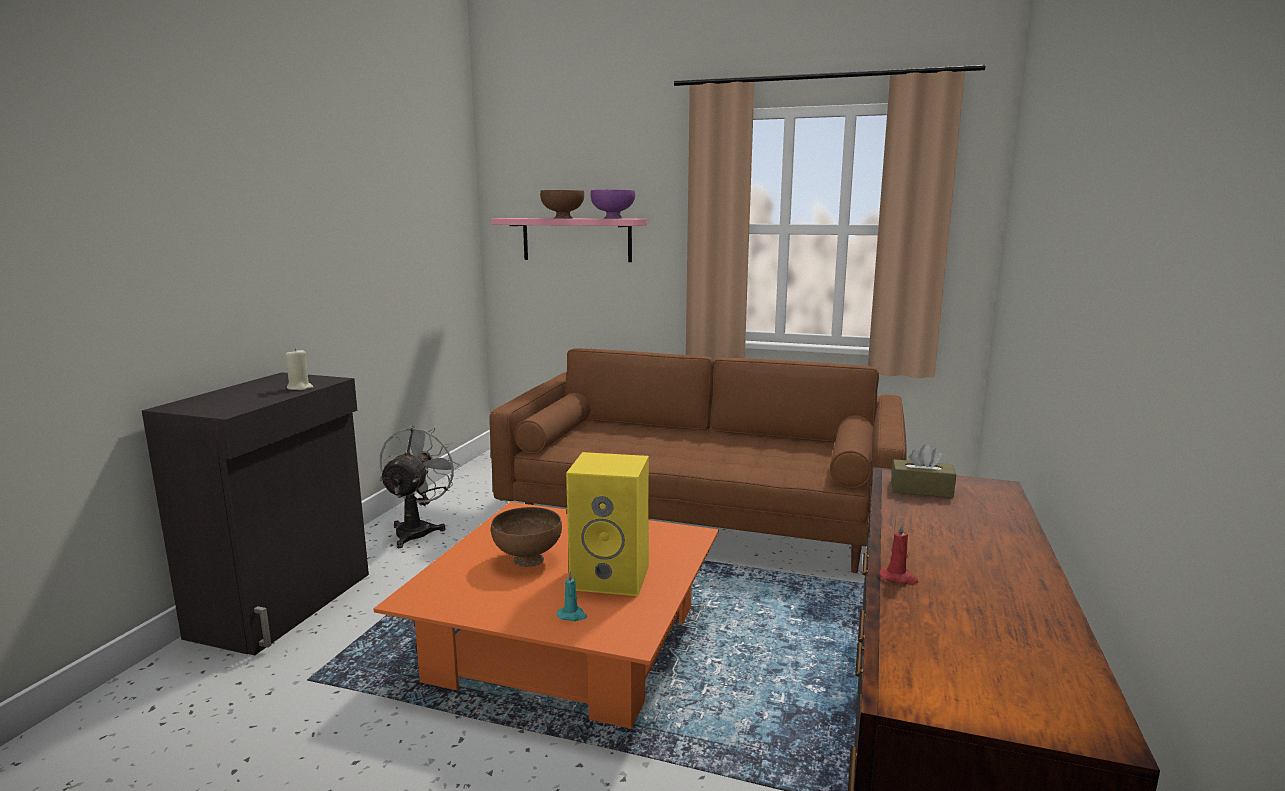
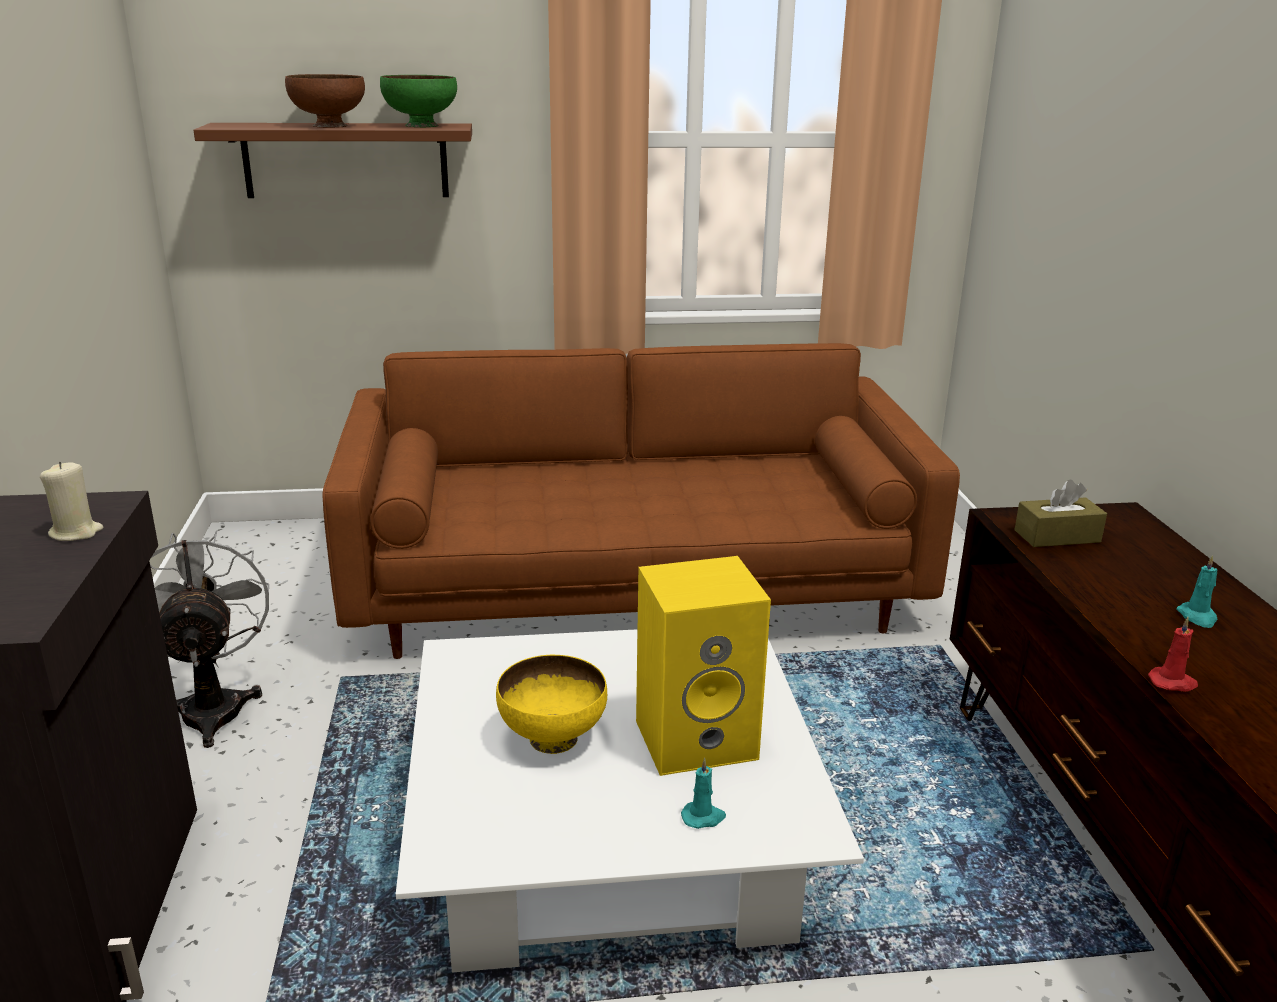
camera: 25 degrees left, 10 degrees up
(527, 559) = (552, 739): brown bowl -> yellow bowl
(569, 642) = (613, 837): orange coffee table -> white coffee table
(576, 239) = (346, 160): pink shelf -> brown shelf
(612, 218) = (420, 125): purple bowl -> green bowl
(975, 548) = (1197, 617): none -> turquoise candle

